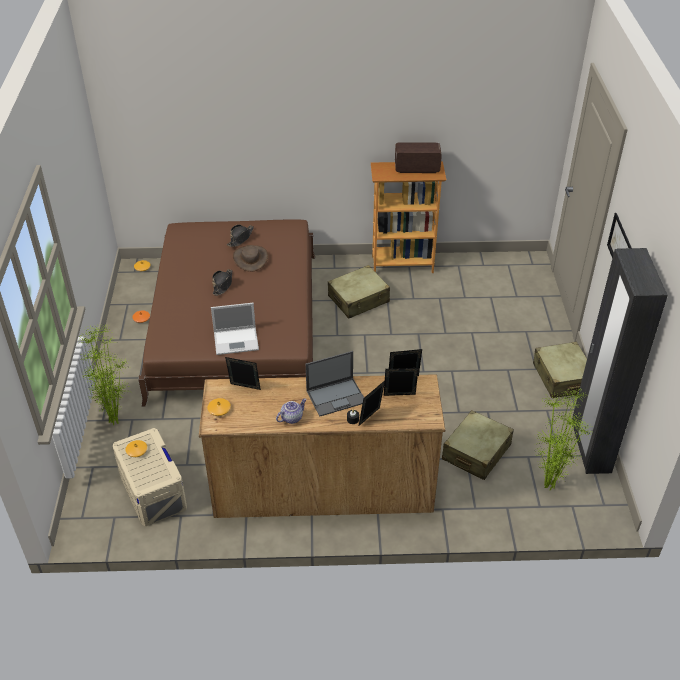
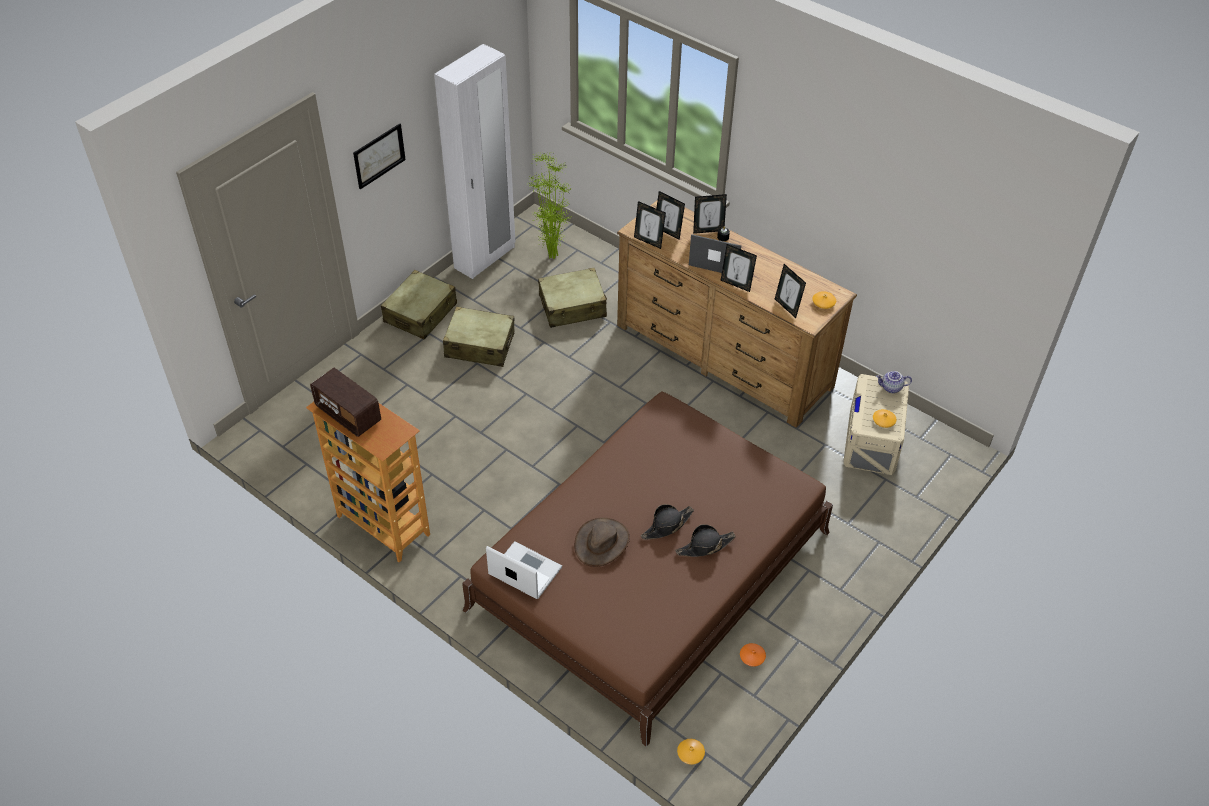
camera: 140 degrees left, 5 degrees up
(115, 420) = (866, 533): potted plant -> none
(237, 341) = (713, 446): laptop -> laptop (524, 570)
(240, 238) = (582, 585): black hat -> black hat (705, 546)
(291, 417) = (769, 264): teapot -> teapot (891, 388)
(300, 384) = (736, 284): none -> picture frame
(359, 299) = (487, 512): beige suitcase -> beige suitcase (479, 345)
(590, 448) = (485, 258): black wardrobe -> white wardrobe

